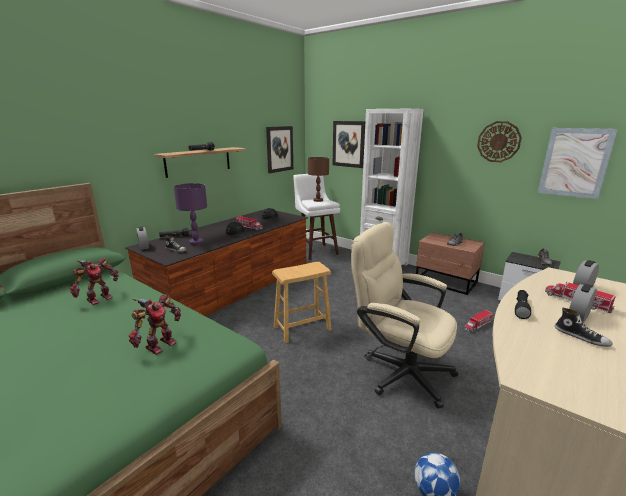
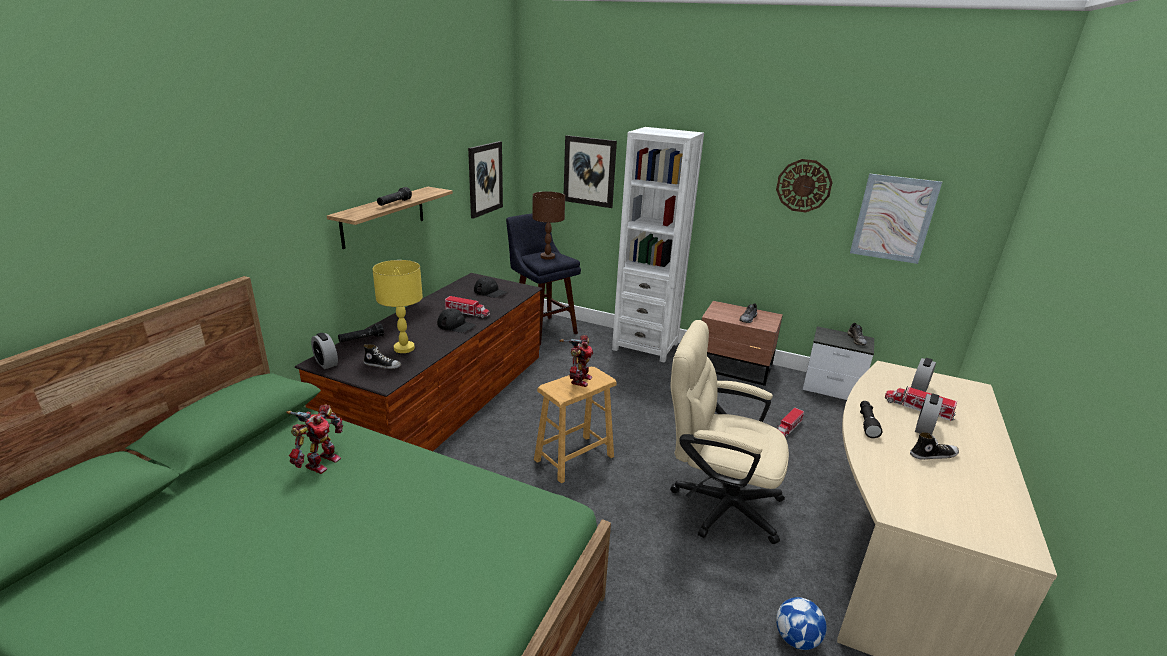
camera: 15 degrees left, 5 degrees up
(159, 345) = (464, 523): toy robot -> toy robot (579, 380)
(196, 242) = (404, 348): purple table lamp -> yellow table lamp
(315, 250) = (541, 329): white stool -> blue stool
(581, 337) = (933, 455): shoe -> shoe turned 45 degrees counterclockwise

